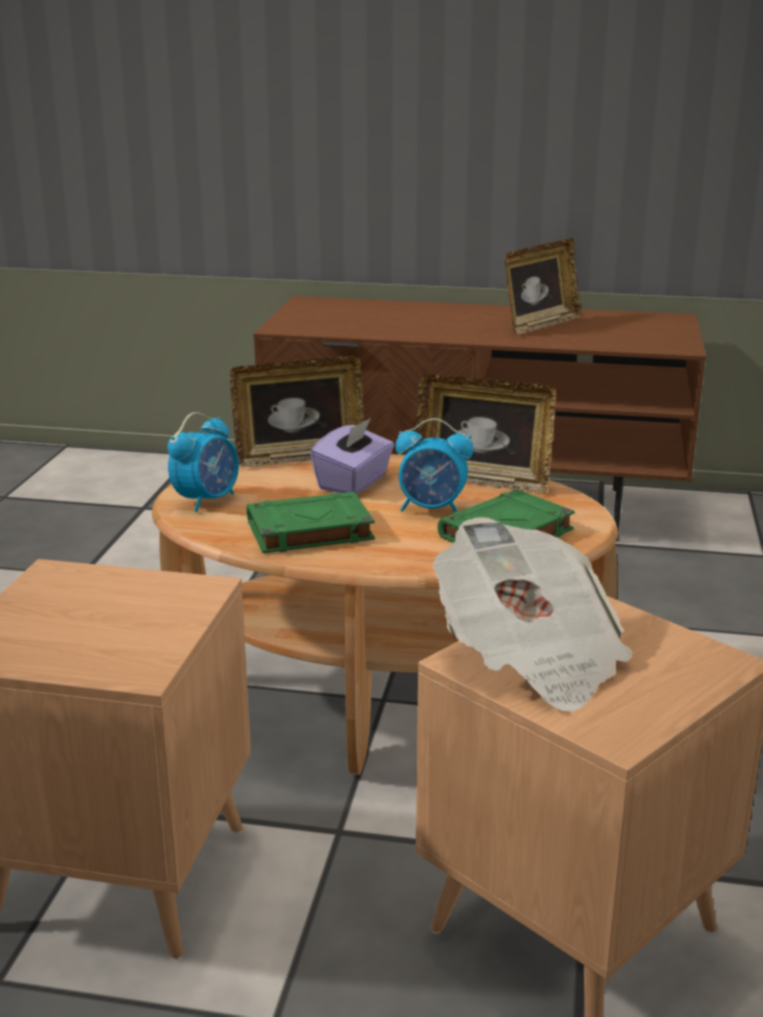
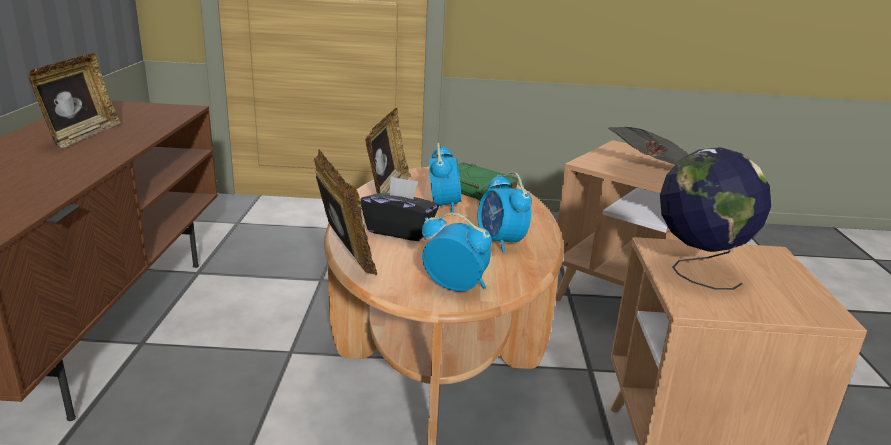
camera: 100 degrees left, 0 degrees up
(124, 597) = (697, 270): none -> globe
(308, 531) = (500, 242): green book -> alarm clock
(354, 482) = (400, 231): purple tissue box -> black tissue box
(540, 325) = (81, 136): picture frame -> picture frame turned 60 degrees clockwise

